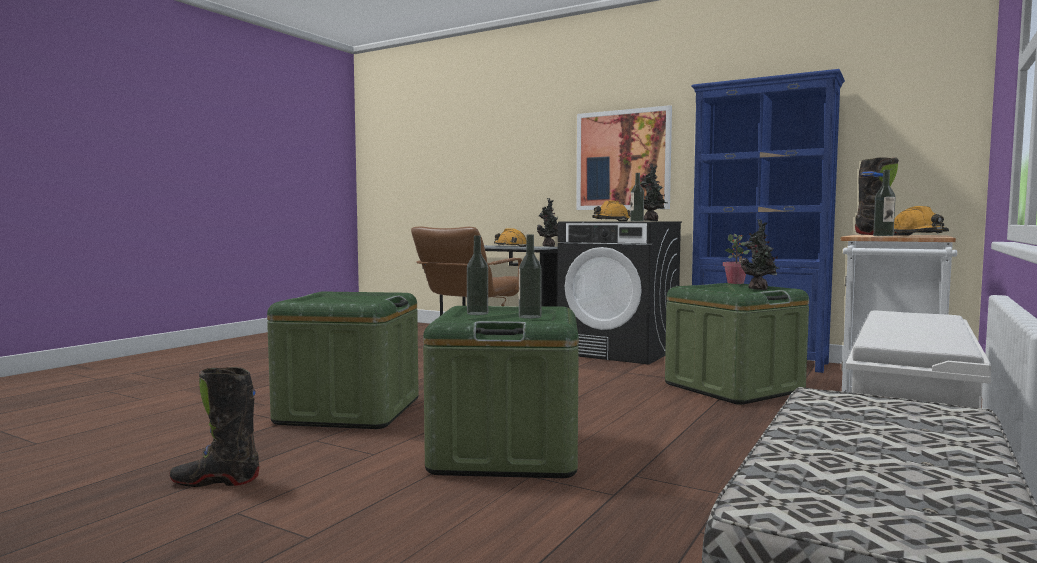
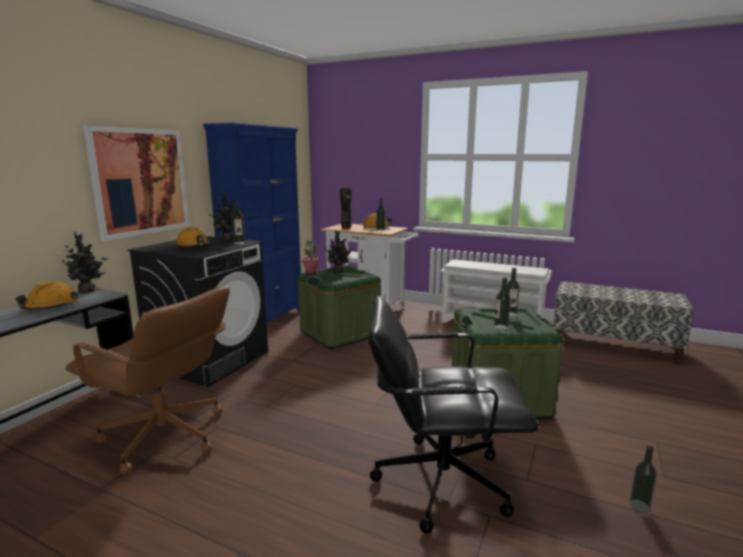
camera: 95 degrees left, 10 degrees up
(216, 481) = (639, 506): black boot -> bottle
(349, 411) = (440, 481): green storage box -> black office chair

